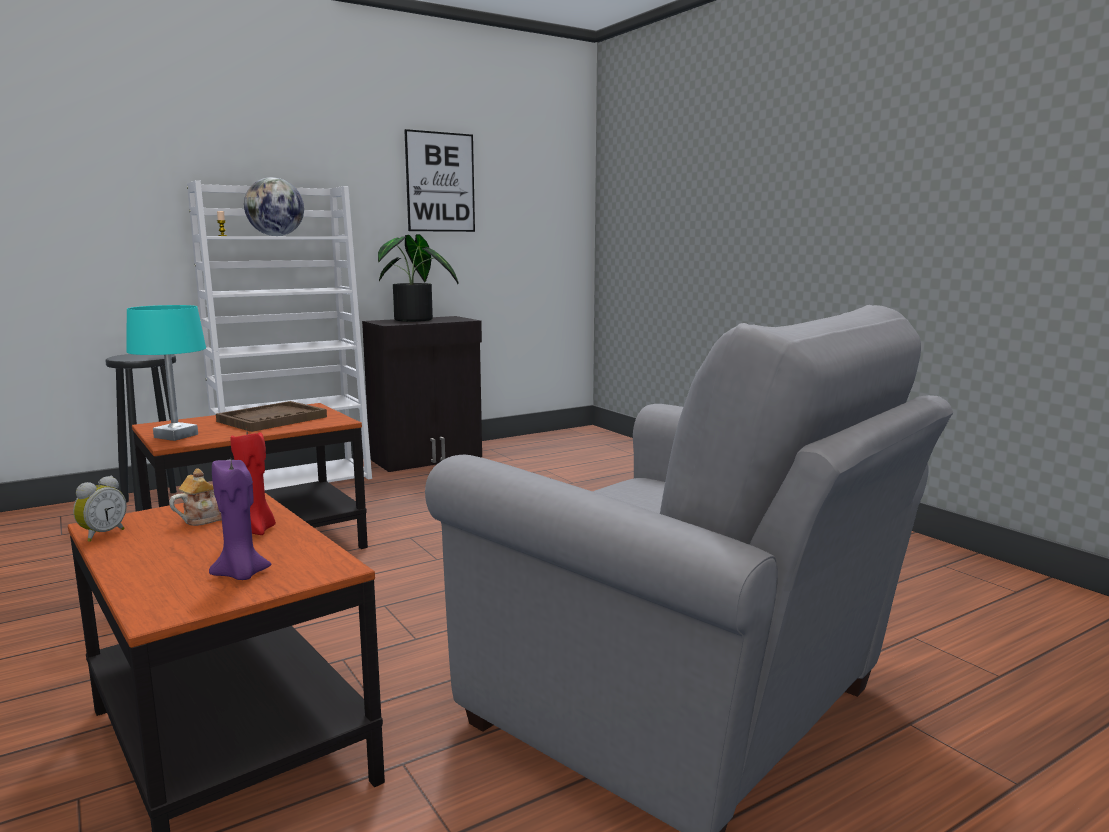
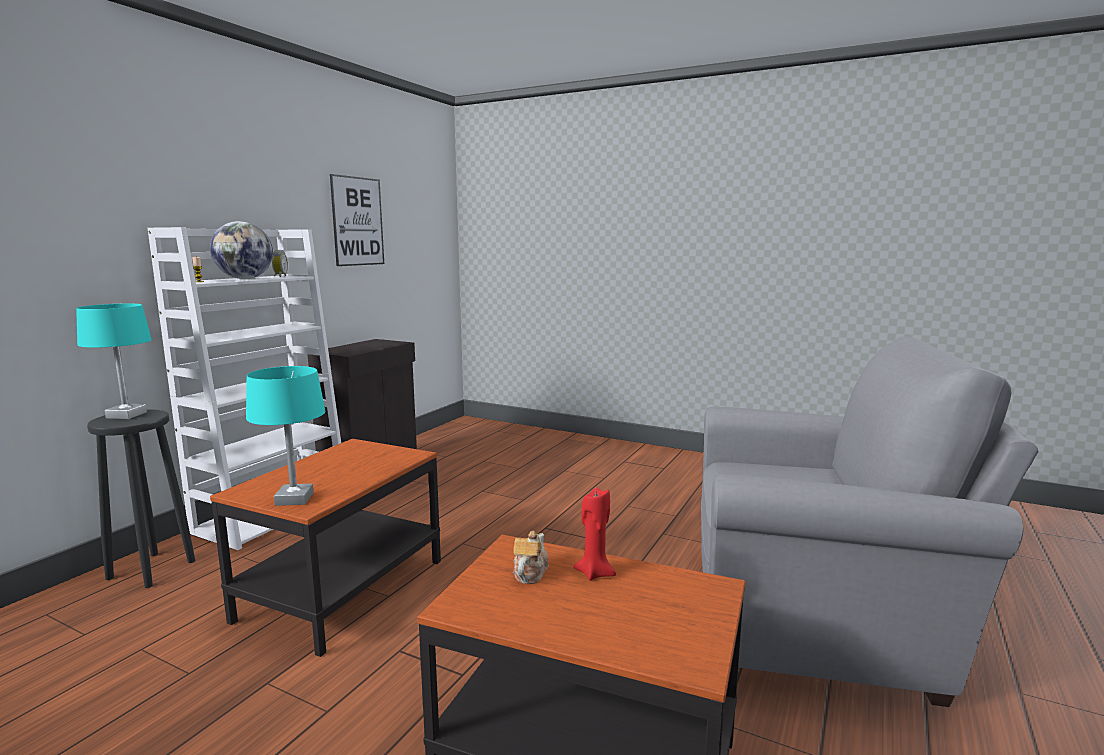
camera: 30 degrees left, 0 degrees up
(101, 534) = (477, 616): alarm clock -> alarm clock (279, 276)
(143, 355) = (126, 415): none -> turquoise table lamp
(241, 575) = (675, 614): purple candle -> none
(272, 419) = (349, 463): brown tray -> none
(416, 320) = (357, 347): potted plant -> none

